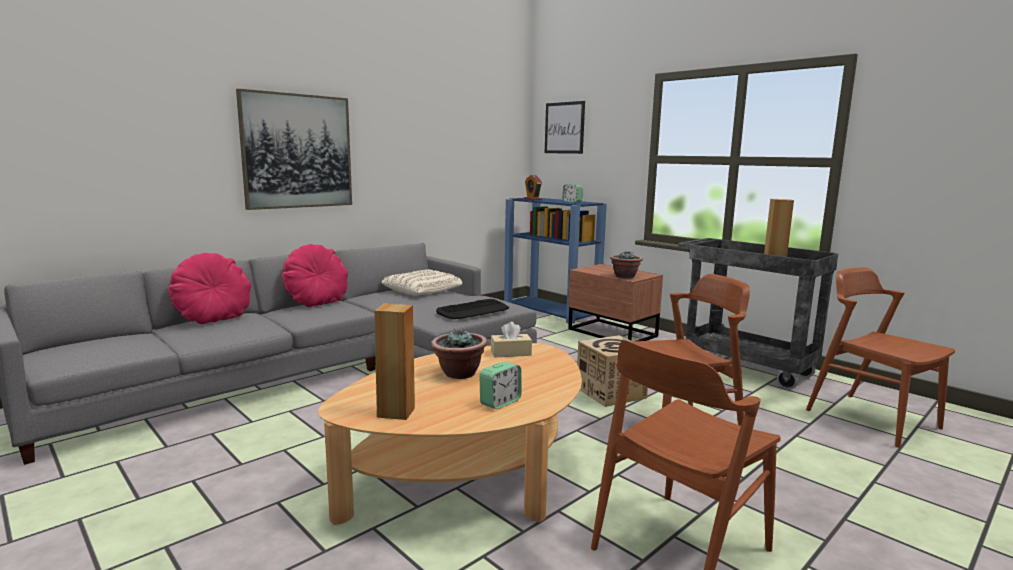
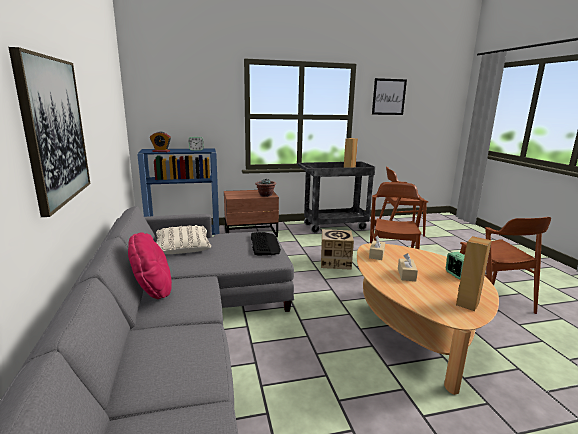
camera: 60 degrees left, 5 degrees up
(214, 320) = (139, 358): pink pillow -> none
(459, 373) = (406, 274): potted plant -> beige tissue box
(564, 128) = (164, 91): picture -> picture (389, 97)

